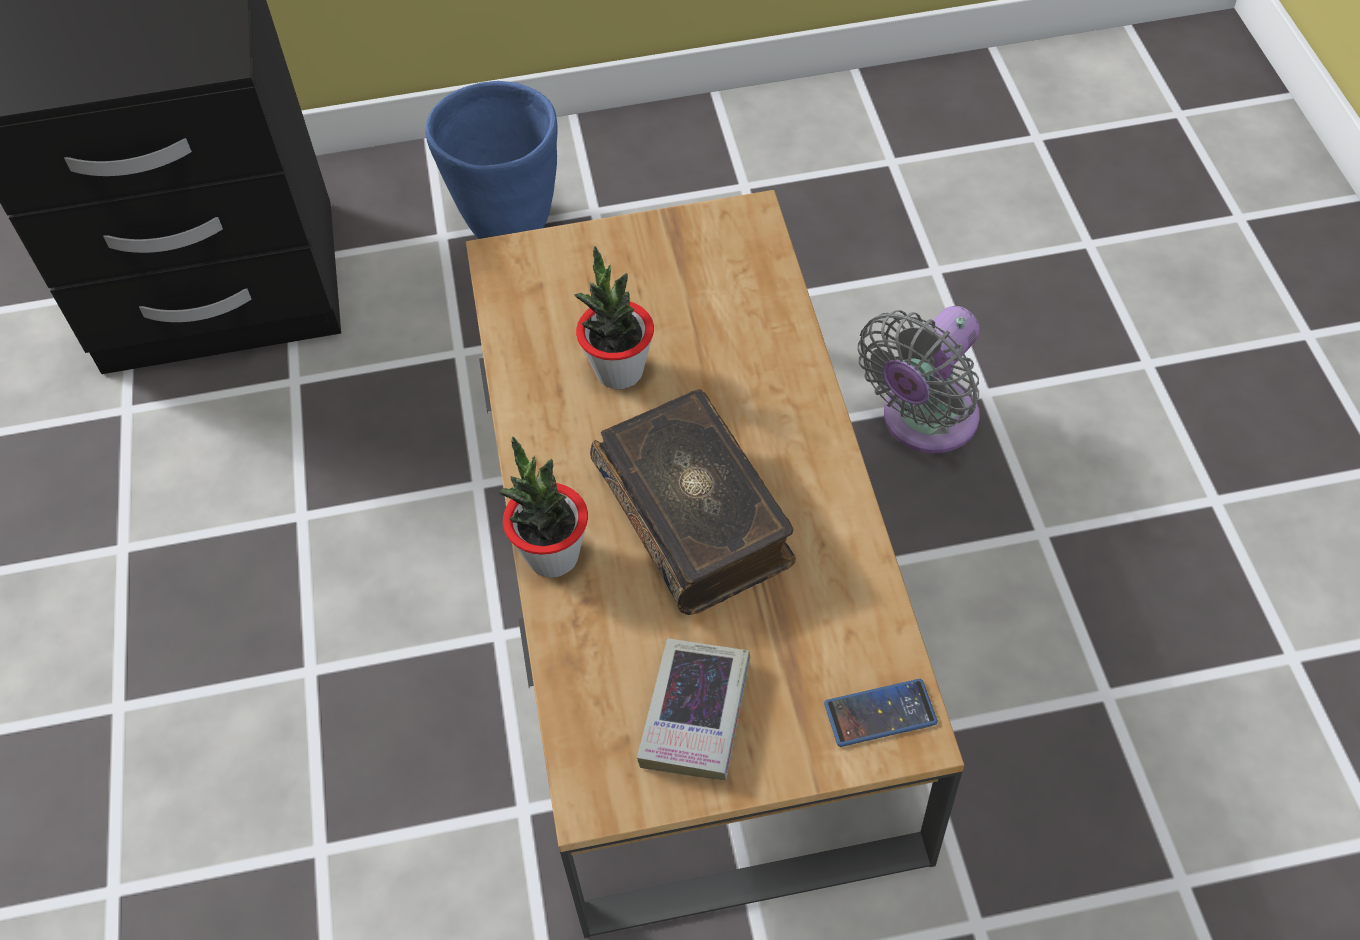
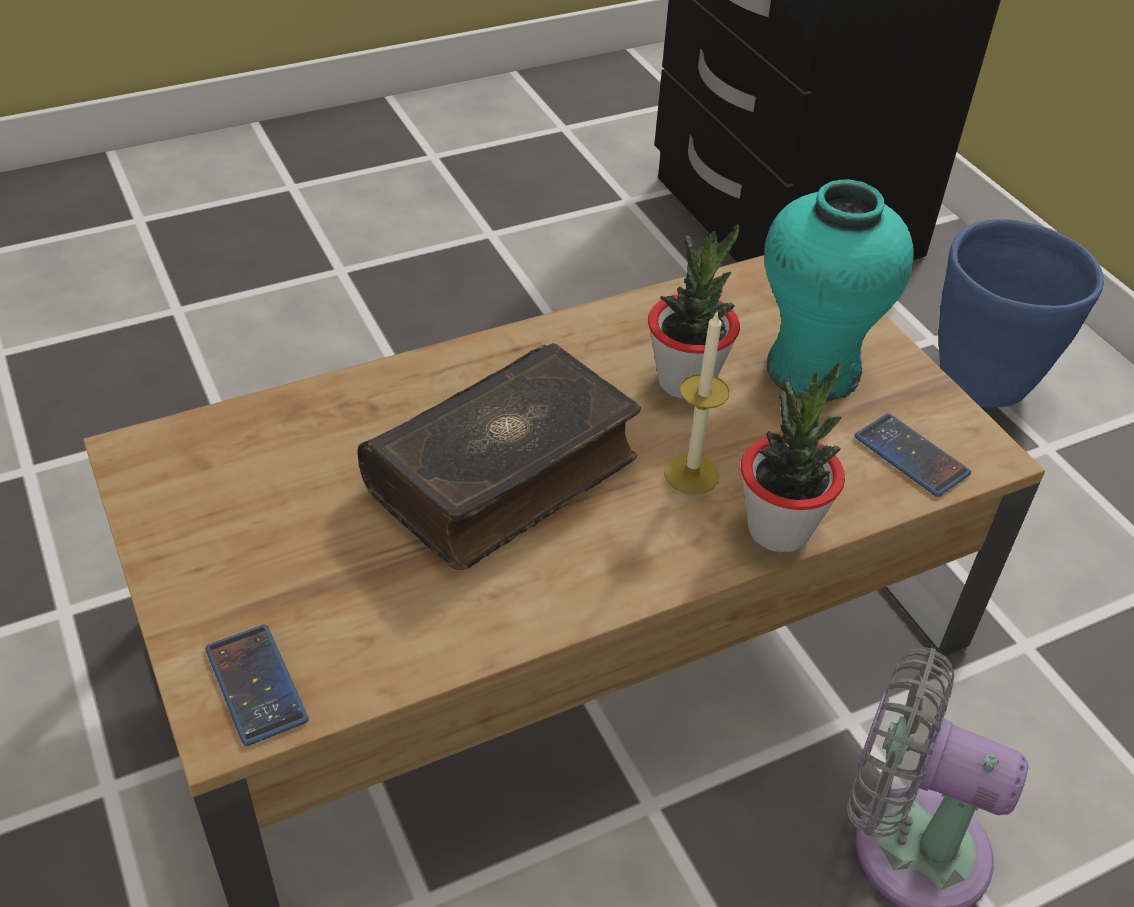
camera: 70 degrees right, 10 degrees down
(552, 556) = (423, 373): potted plant -> potted plant (779, 529)
(631, 287) = (812, 370): none -> turquoise vase
(696, 714) = (241, 515): book -> none
(726, 393) = (691, 474): none -> candle
(741, 257) = (911, 456): none -> phone

